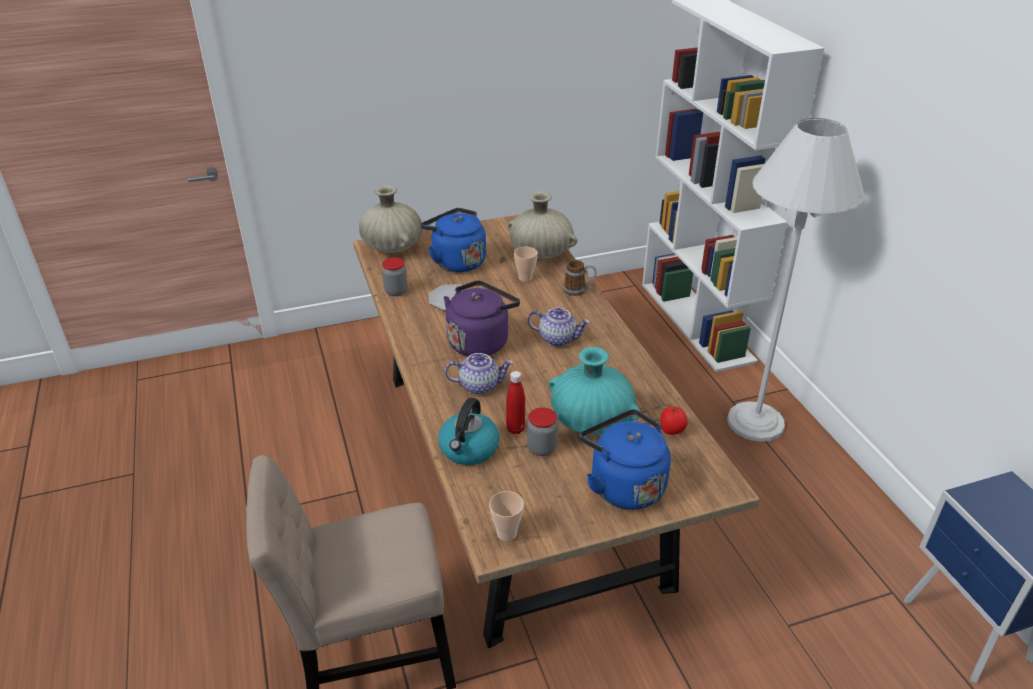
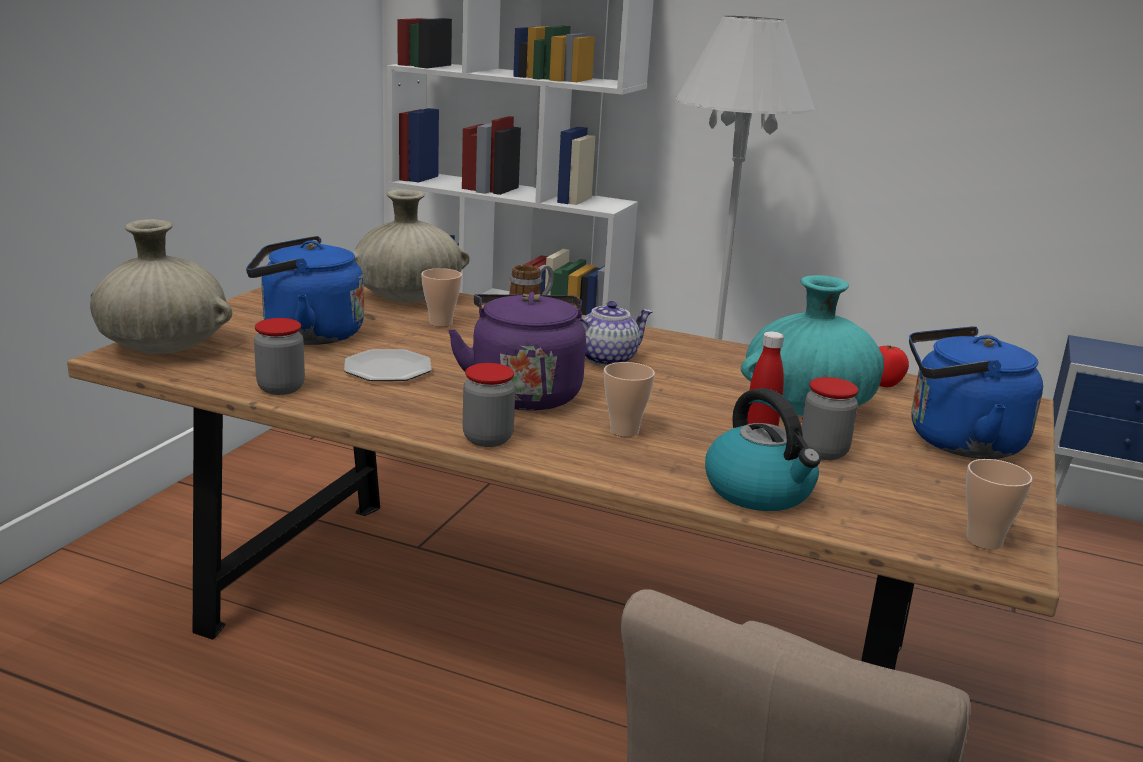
camera: 50 degrees left, 15 degrees down
(420, 359) = (487, 439): none -> jar
(479, 385) = (624, 431): teapot -> cup

